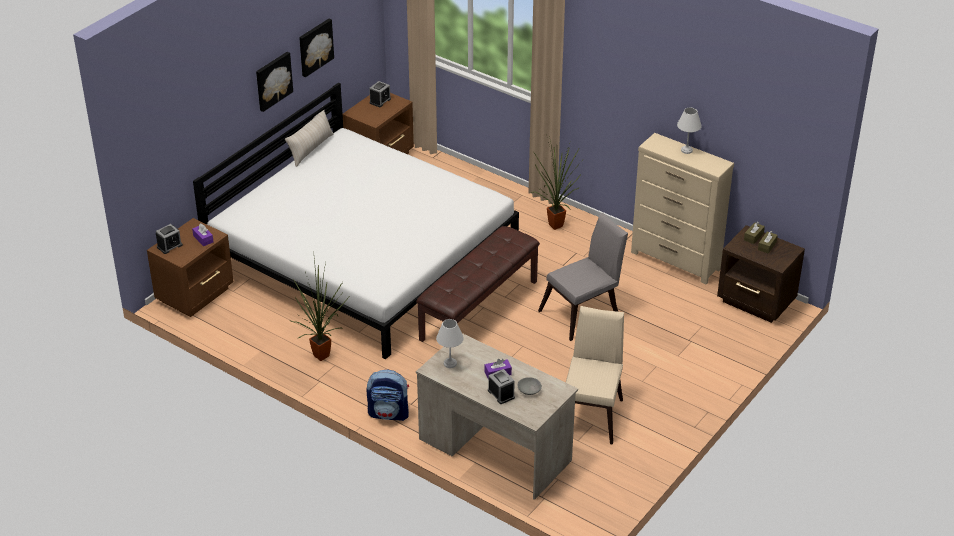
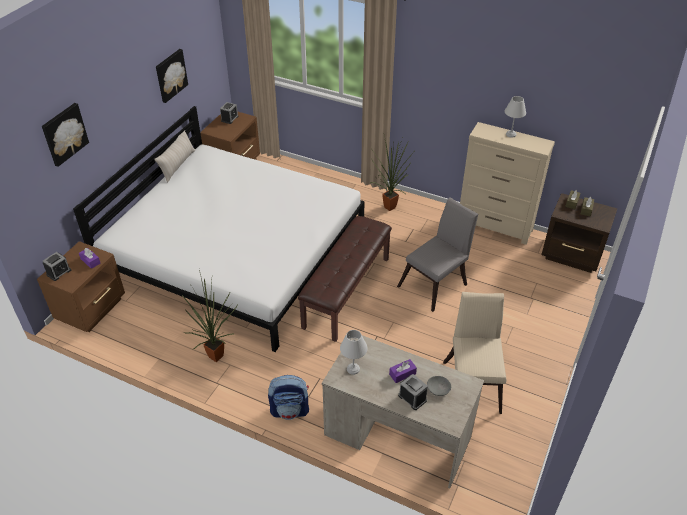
camera: 10 degrees left, 5 degrees up
(273, 80) = (136, 108): picture -> picture (64, 134)

